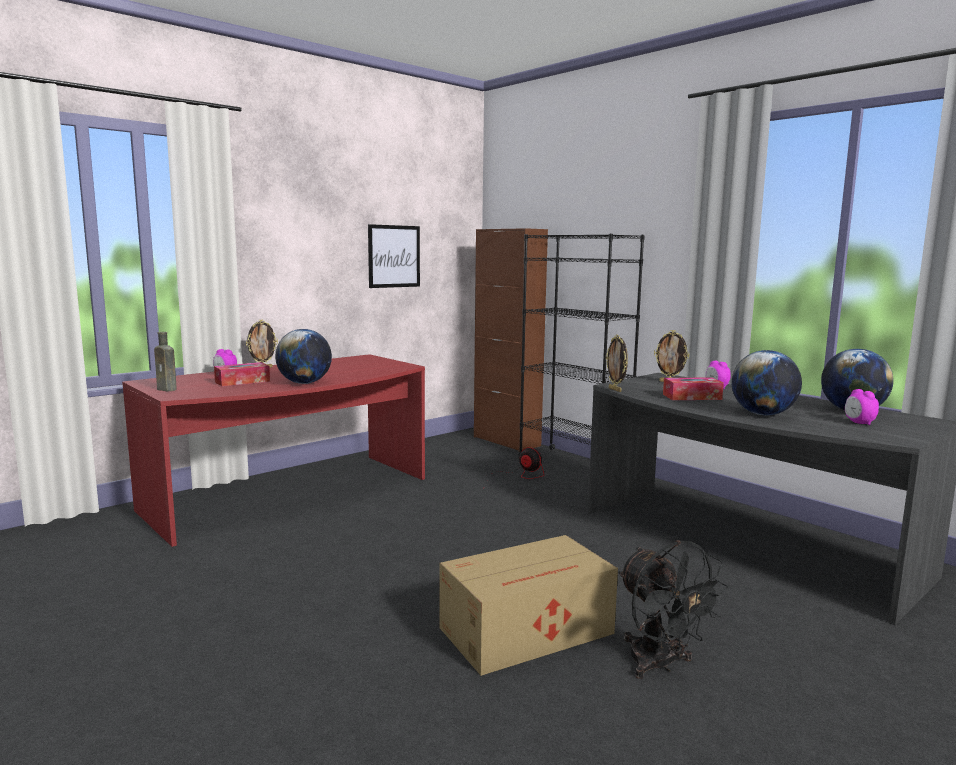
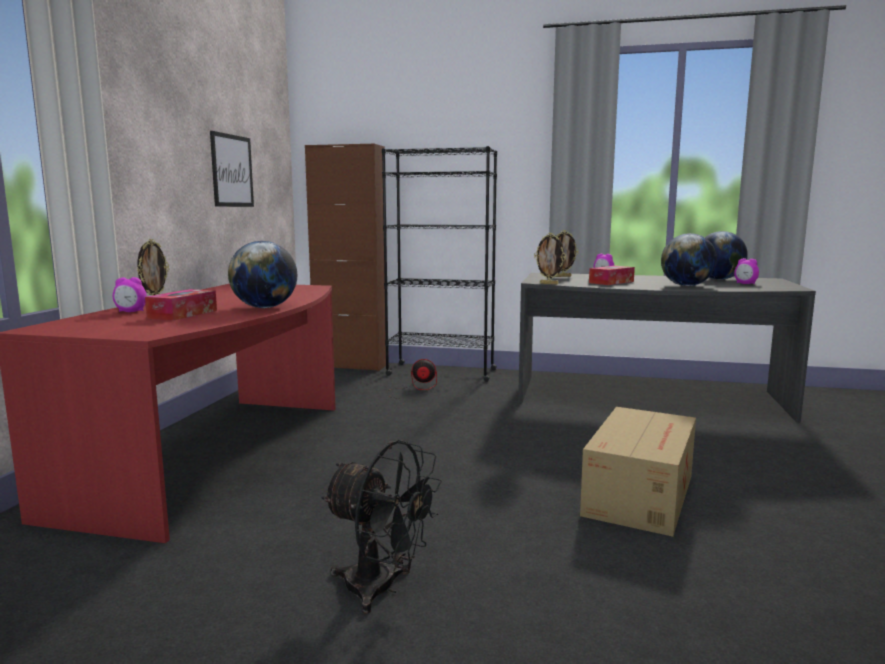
camera: 35 degrees left, 0 degrees up
(168, 389) = (110, 331): brown bottle -> none
(660, 665) = (750, 485): black fan -> black fan (382, 589)

